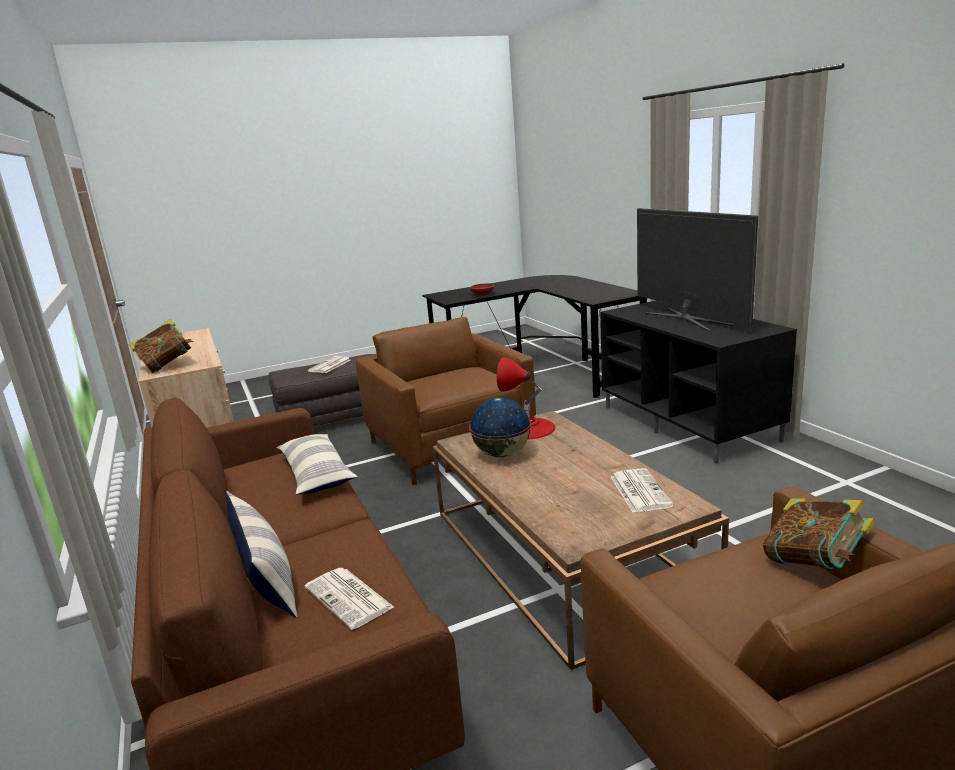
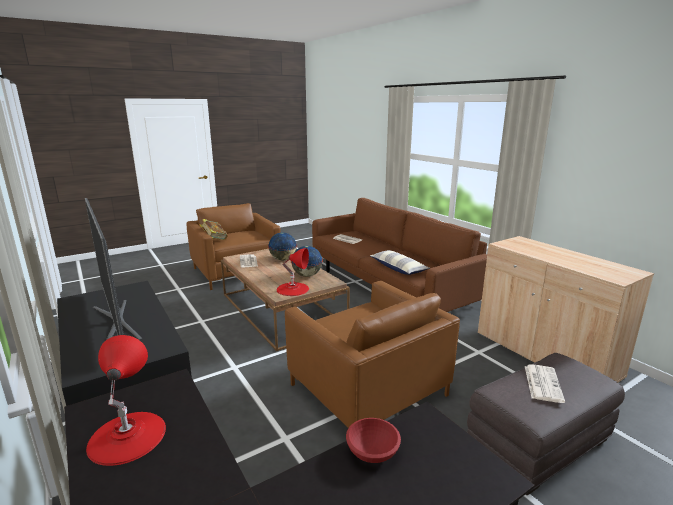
camera: 170 degrees right, 0 degrees up
(167, 366) = (530, 244): book -> none
(266, 578) = (378, 243): pillow -> none
(556, 499) = (283, 259): none -> globe
(602, 290) = (127, 436): none -> red table lamp

